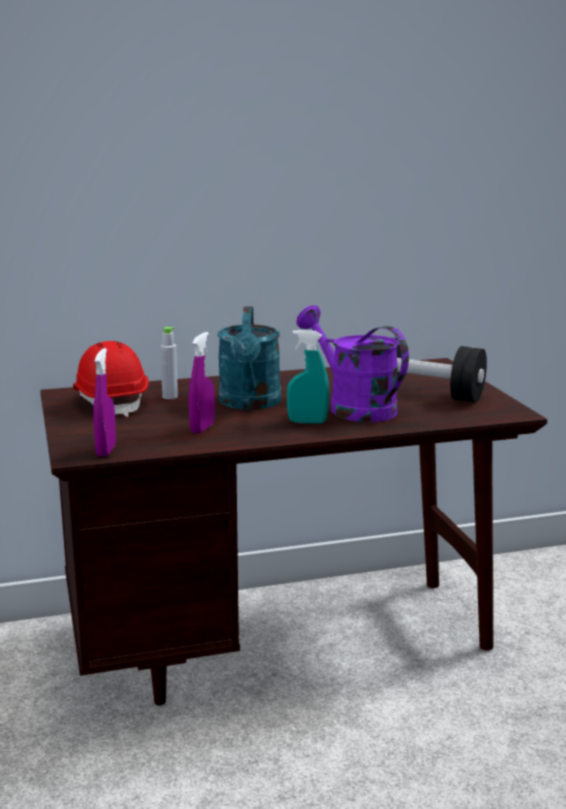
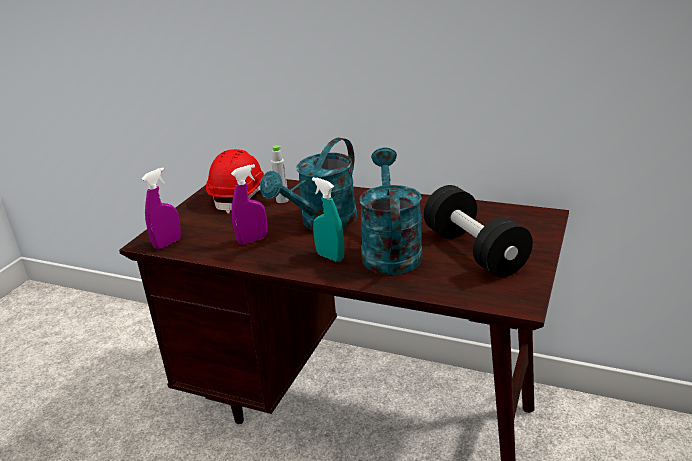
camera: 40 degrees right, 10 degrees up
(353, 407) = (390, 250): purple watering can -> turquoise watering can

